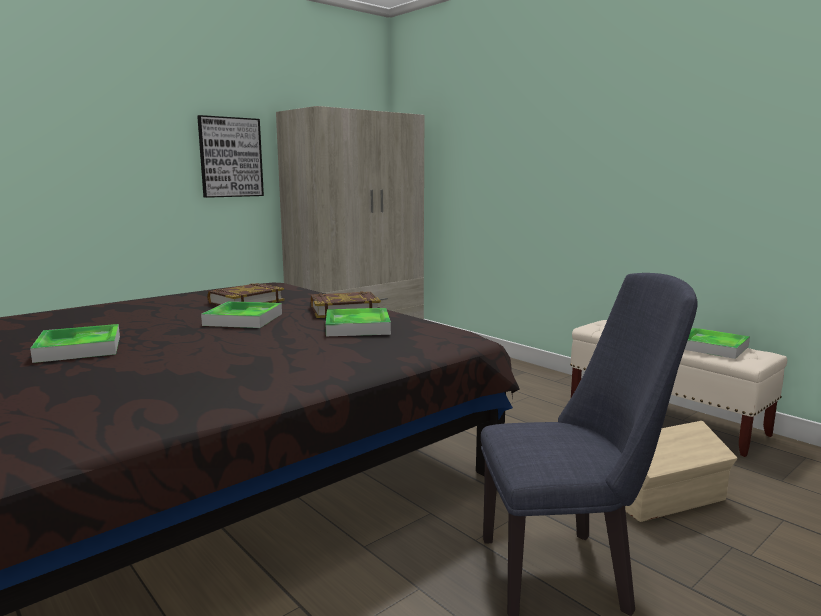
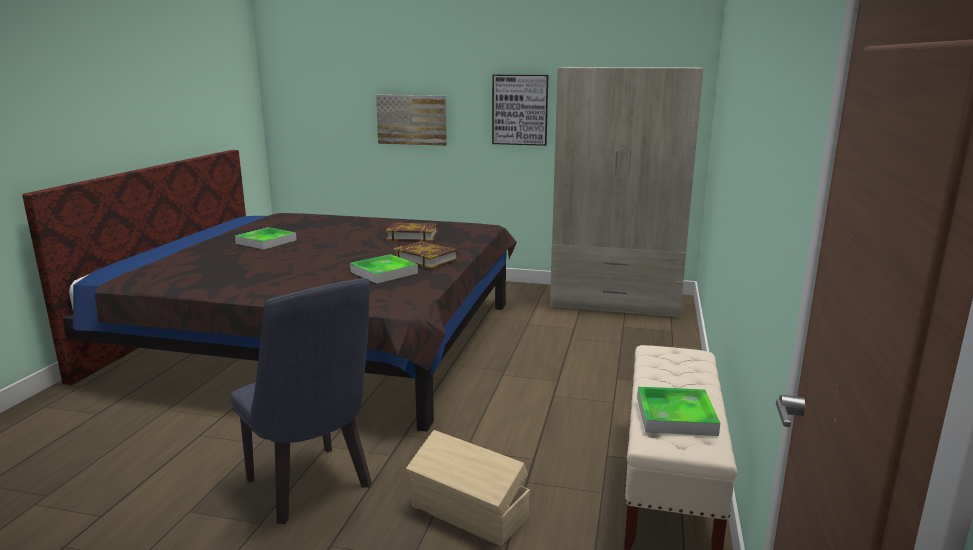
camera: 55 degrees right, 5 degrees up
(90, 171) = (412, 119): none -> picture
(243, 319) = (365, 248): tray -> none

